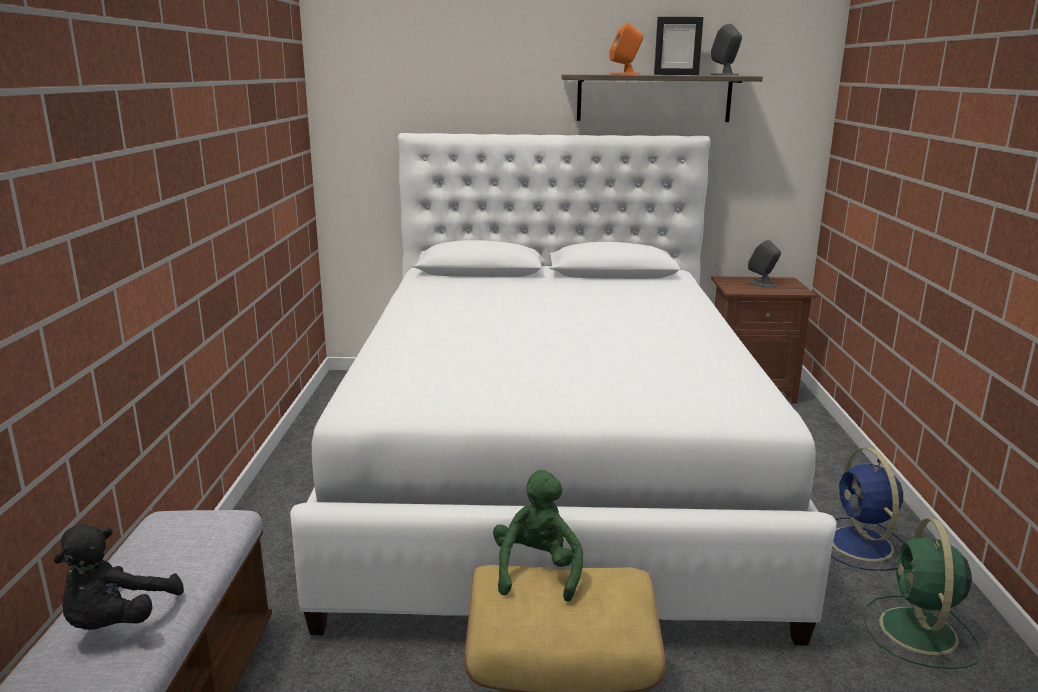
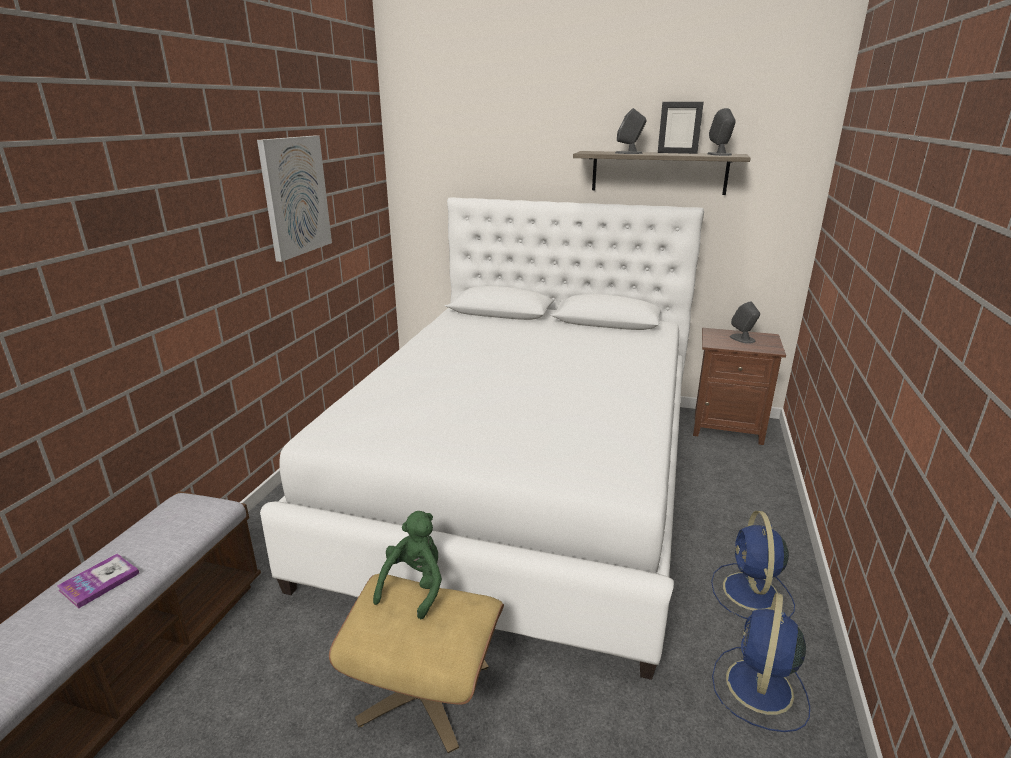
camera: 15 degrees right, 5 degrees up
(117, 622) = (99, 581): black plush toy -> book
(236, 121) = (295, 196): none -> picture
(625, 74) = (629, 153): orange speaker -> grey speaker
(919, 633) = (759, 688): green fan -> blue fan

